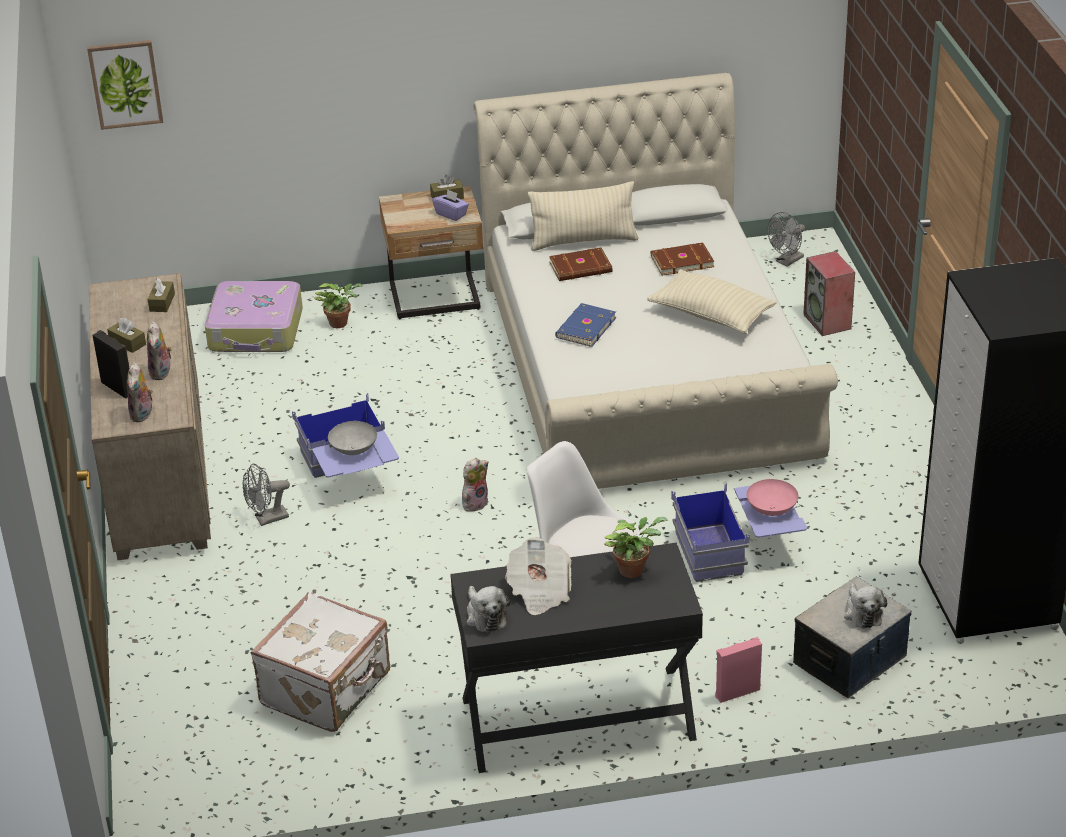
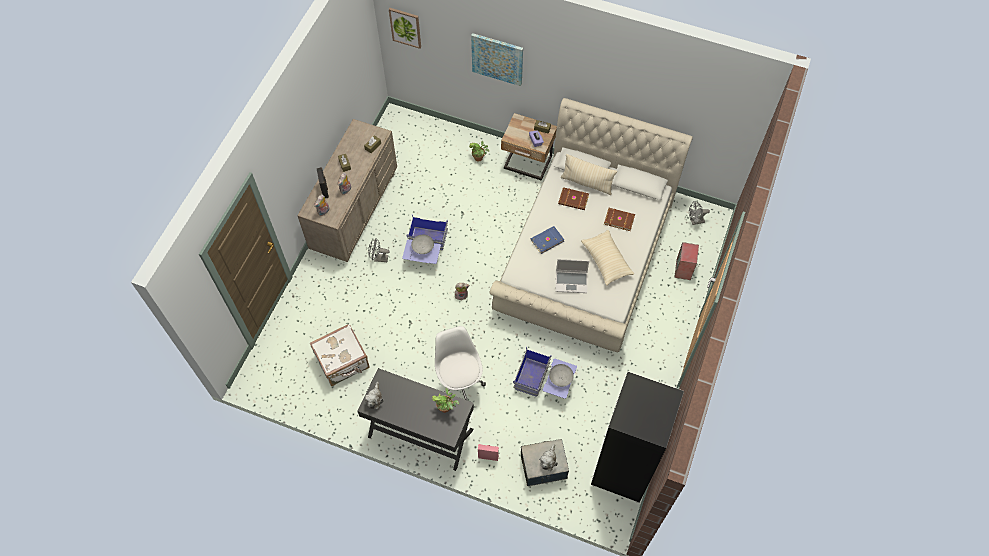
camera: 30 degrees right, 25 degrees up
(256, 330) = (443, 145): suitcase -> none
(327, 73) = (497, 58): none -> picture
(539, 591) = (403, 398): newspaper -> none
(679, 360) = (571, 282): none -> laptop
(770, 510) = (560, 378): pink bowl -> grey bowl

